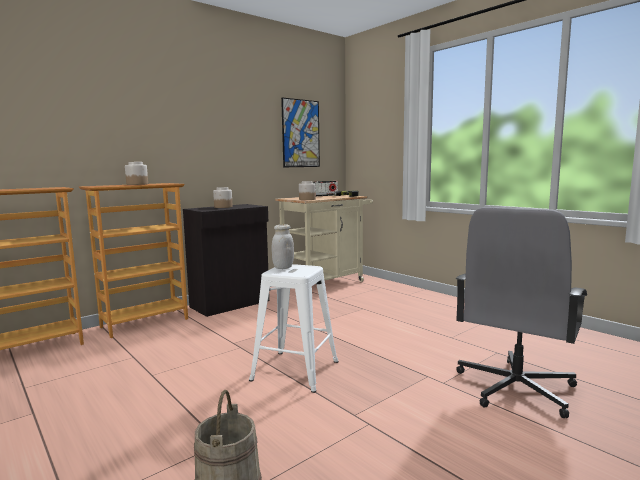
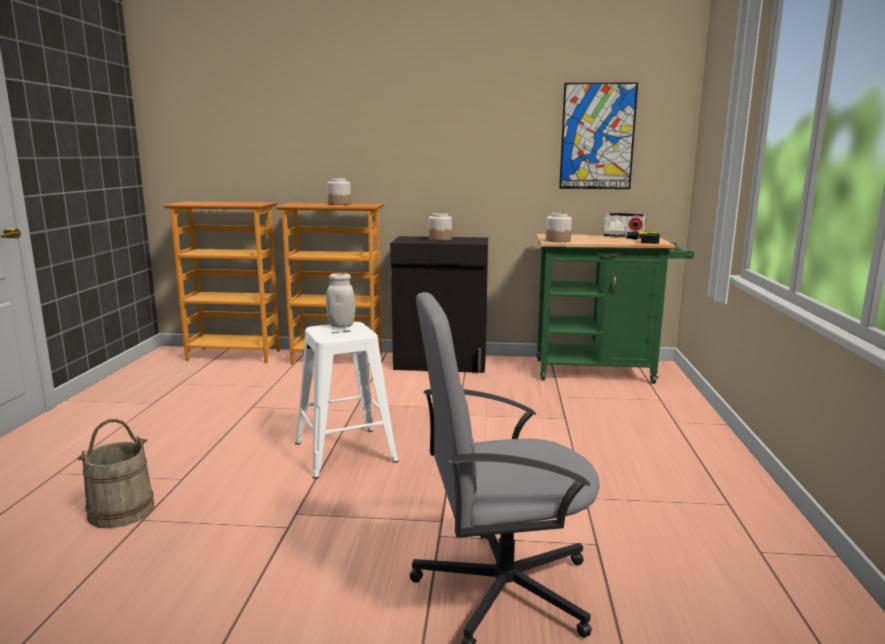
camera: 45 degrees right, 5 degrees up
(327, 282) = (602, 371): beige cart -> green cart

